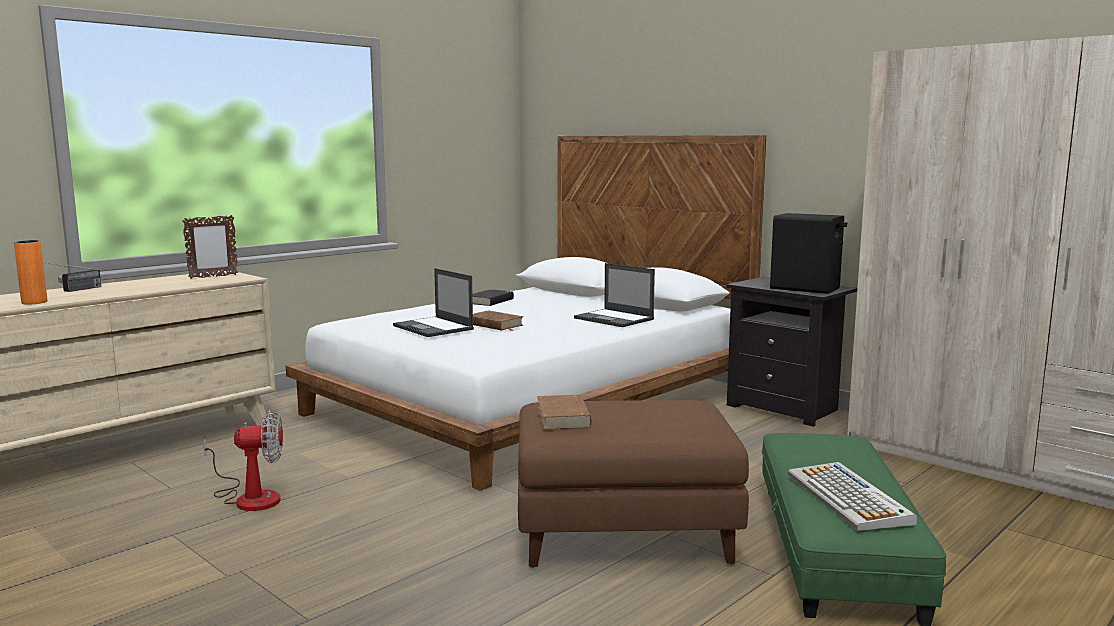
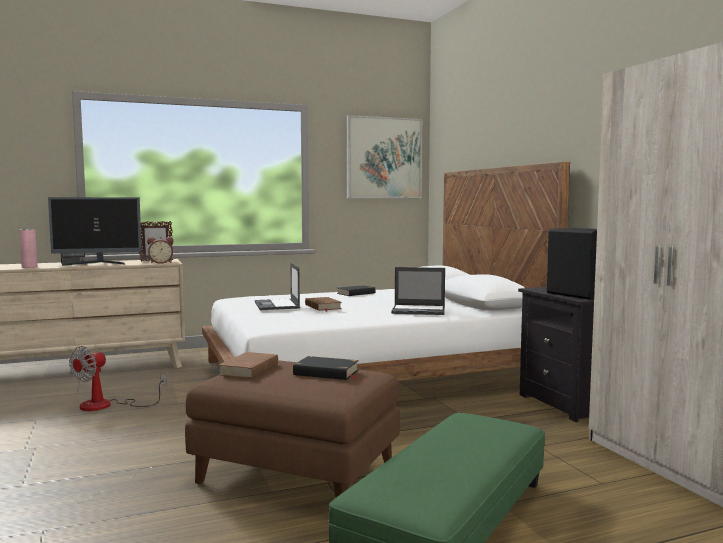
camera: 25 degrees right, 5 degrees down
(34, 302) = (29, 267): orange vase -> pink vase
(132, 287) = (98, 263): none -> monitor
(230, 279) = (161, 263): none -> alarm clock
(250, 497) = (107, 405): fan -> fan turned 105 degrees clockwise
(471, 114) = (384, 158): none -> picture
(615, 319) = (419, 310): laptop -> laptop turned 60 degrees counterclockwise
(655, 409) = (326, 373): none -> black book
(849, 499) = (423, 472): keyboard -> none

